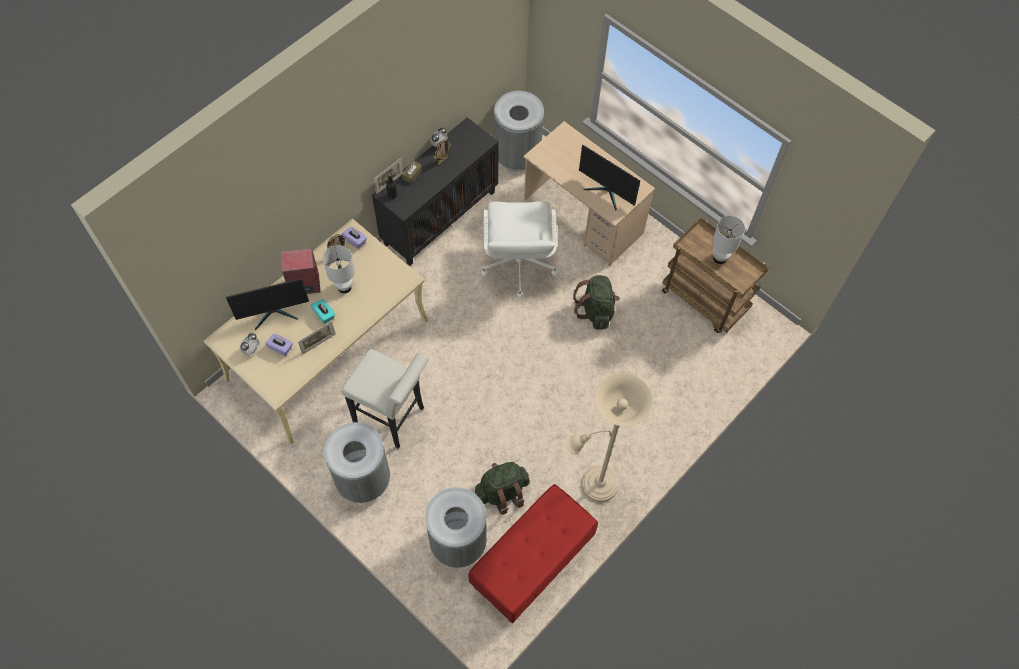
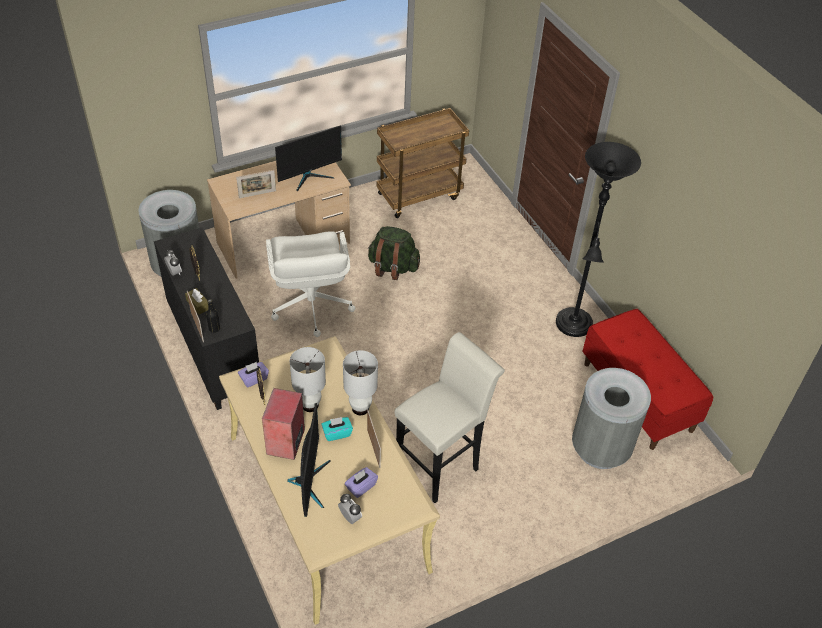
camera: 70 degrees left, 15 degrees down
(363, 479) = (503, 512): grey trash can -> none
(502, 492) = (558, 397): green backpack -> none
(518, 265) = (311, 307): white office chair -> white office chair turned 60 degrees clockwise
(564, 163) = (257, 194): none -> picture frame
(594, 485) = (573, 327): beige floor lamp -> black floor lamp
(720, 258) = (422, 133): white table lamp -> white table lamp (360, 408)

